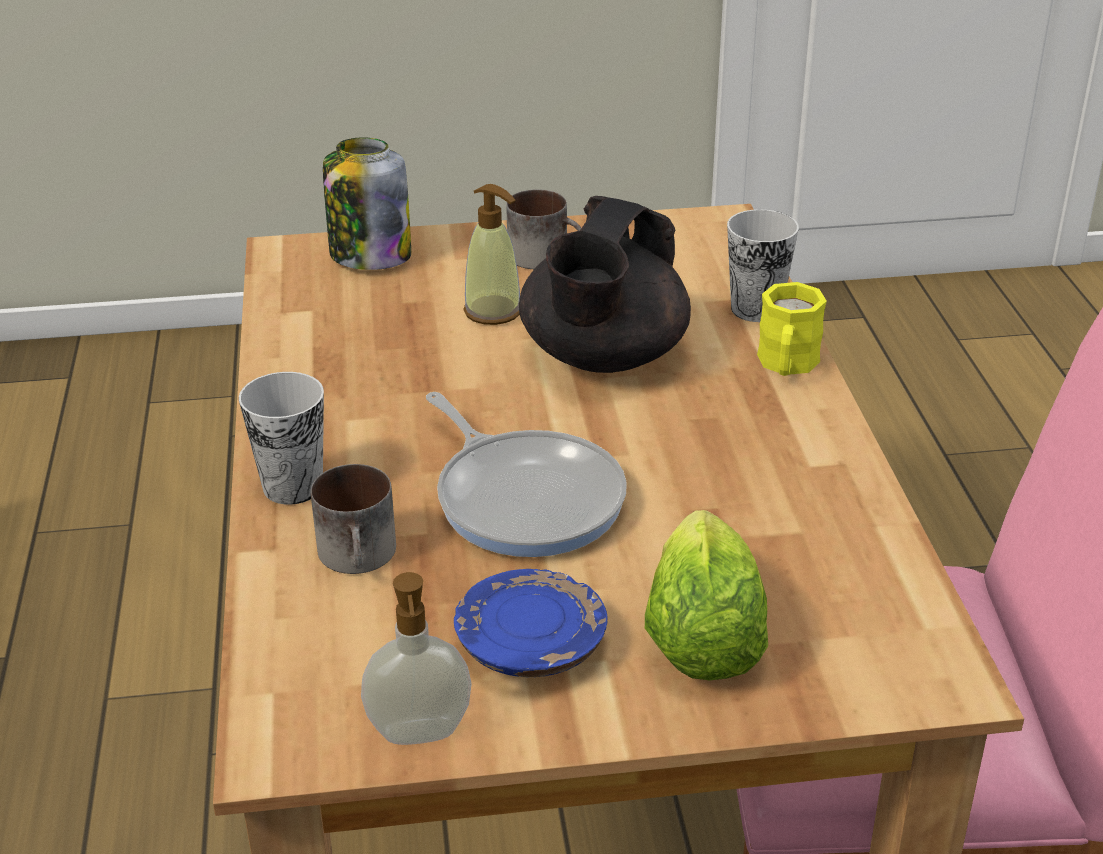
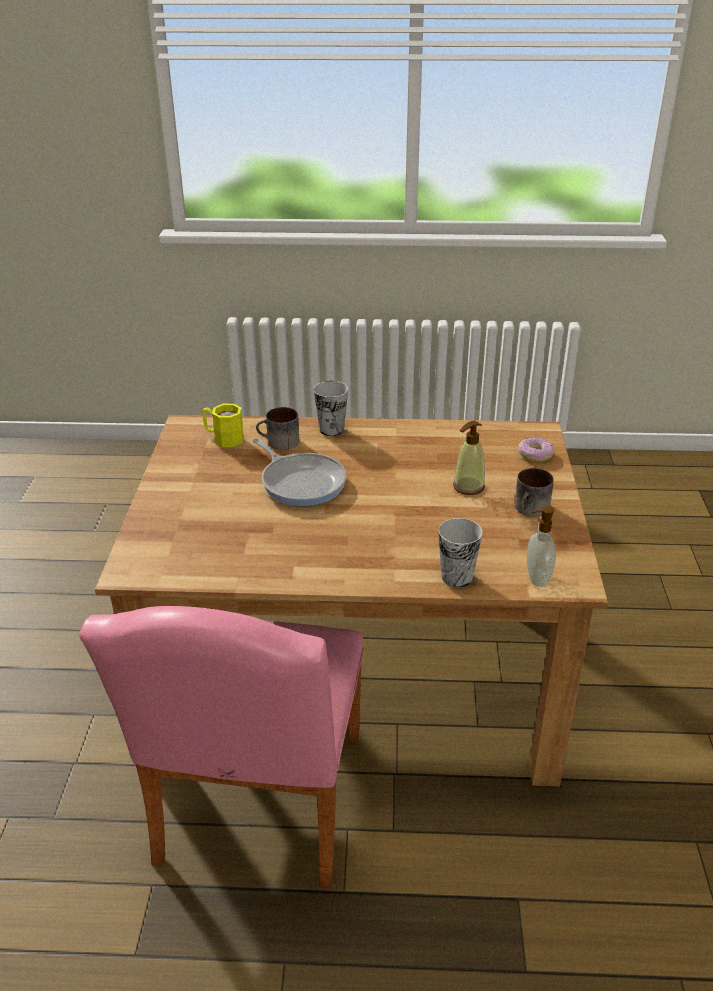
camera: 100 degrees right, 0 degrees up
(369, 255) = (535, 454): jar -> donut
(420, 734) = (175, 449): soap dispenser -> soap dispenser (536, 578)
(525, 498) = (301, 482): frying pan -> frying pan turned 105 degrees counterclockwise
(530, 643) = (208, 475): blue plate -> none
(602, 357) = (413, 516): black teapot -> none
(701, 639) = (188, 514): lettuce -> none
(786, 365) = (390, 577): yellow mug -> yellow mug (223, 438)

